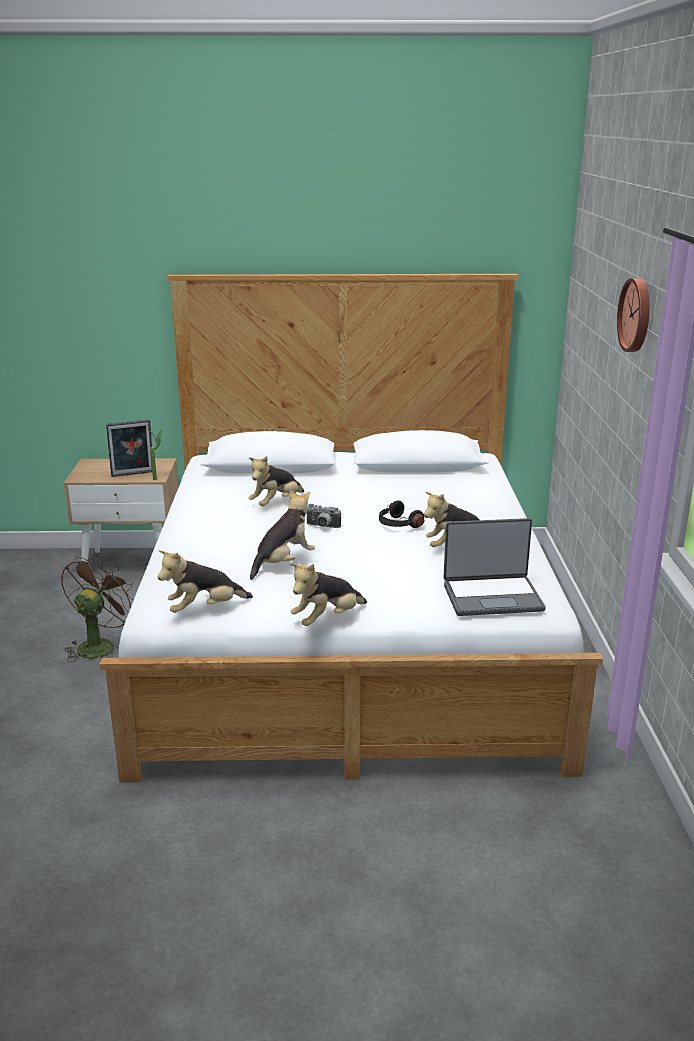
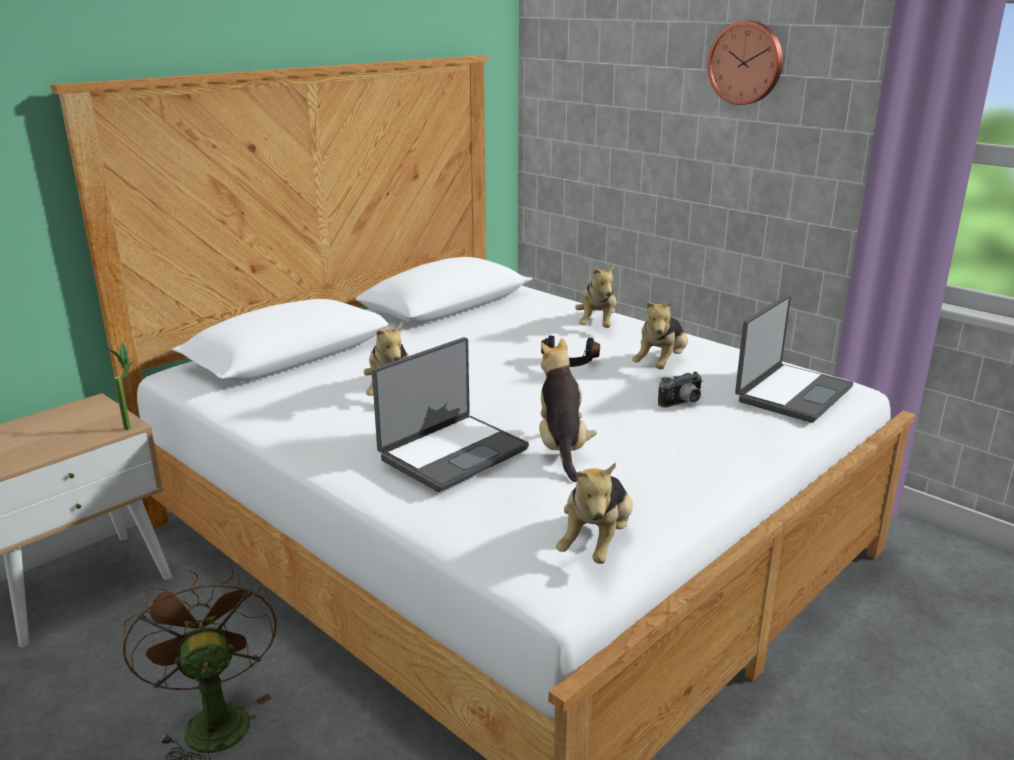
camera: 45 degrees left, 0 degrees up
(133, 474) = (76, 435): picture frame -> none
(229, 542) = (452, 453): none -> laptop
(322, 527) = (506, 394): camera -> camera (682, 404)
(327, 619) = (730, 484): plush toy -> plush toy (597, 325)

